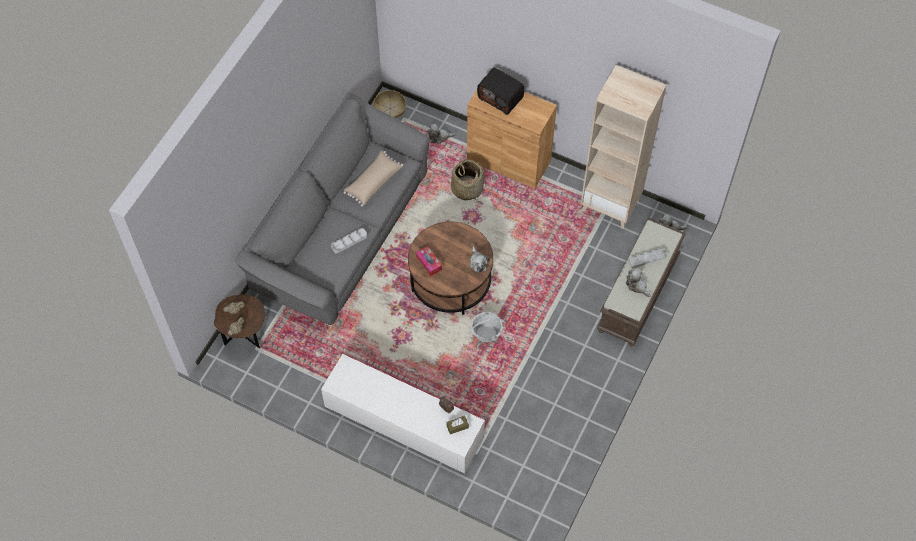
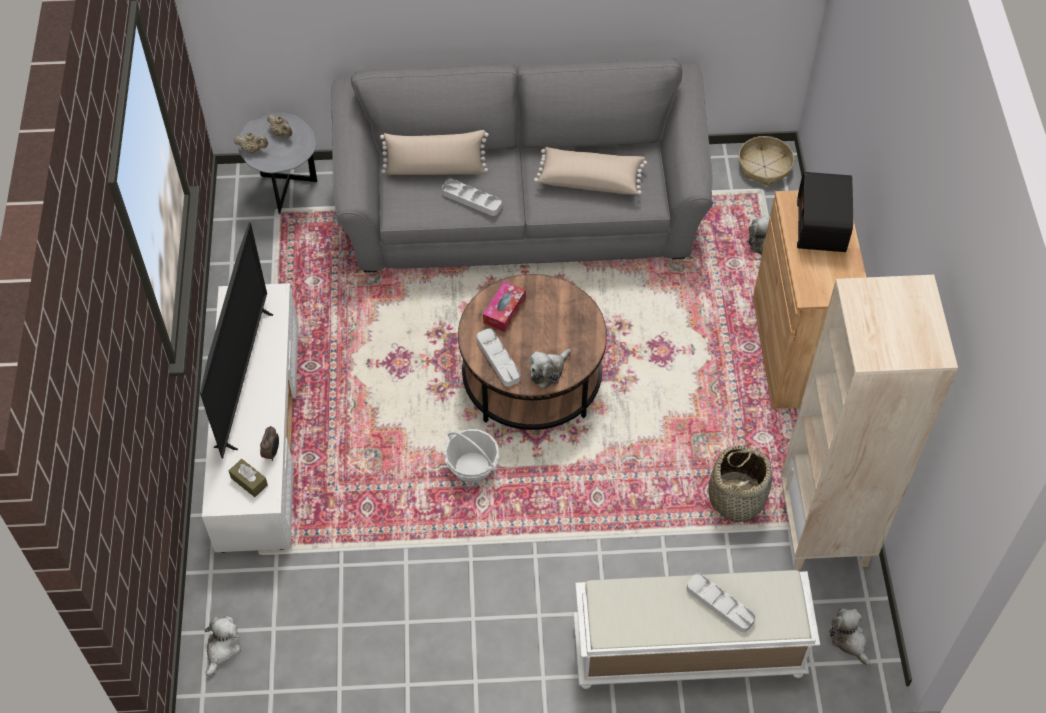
camera: 60 degrees right, 5 degrees down
(246, 337) = (286, 192): brown side table -> grey side table
(316, 248) = (435, 169): none -> beige pillow
(391, 402) = (244, 379): none -> television
(457, 280) = (498, 359): none -> grey tray
(467, 188) = (704, 322): basket -> basket (737, 497)
(637, 286) = (656, 613): plush toy -> plush toy (222, 648)
(638, 294) = (687, 651): brown bench -> white bench

